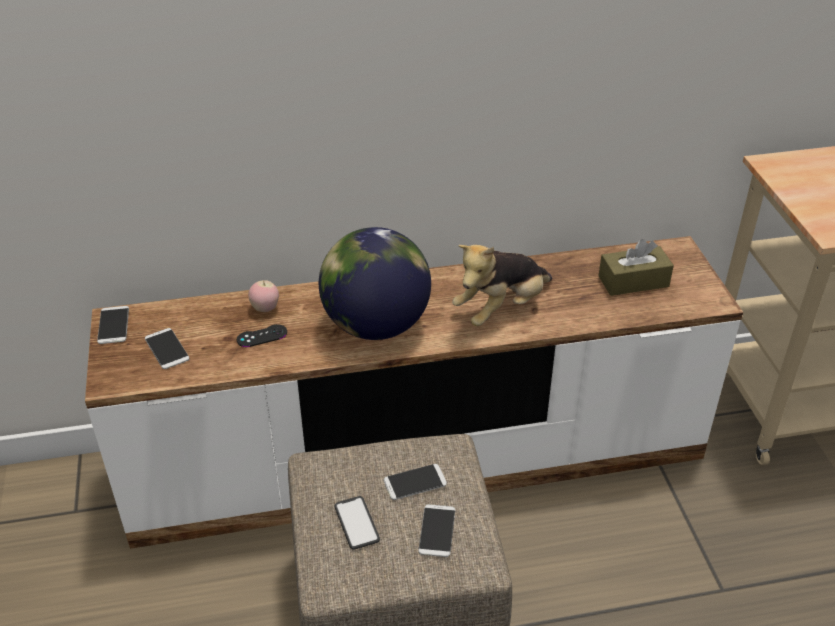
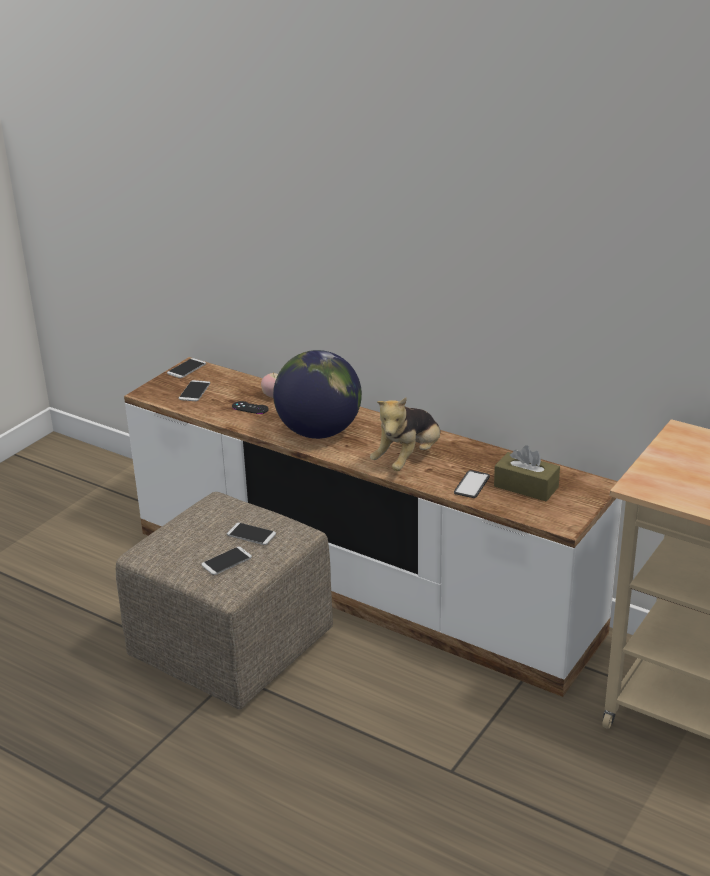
camera: 45 degrees right, 10 degrees down
(356, 523) = (193, 534): phone -> phone (471, 485)
(501, 309) = (408, 459): plush toy -> plush toy turned 60 degrees counterclockwise

